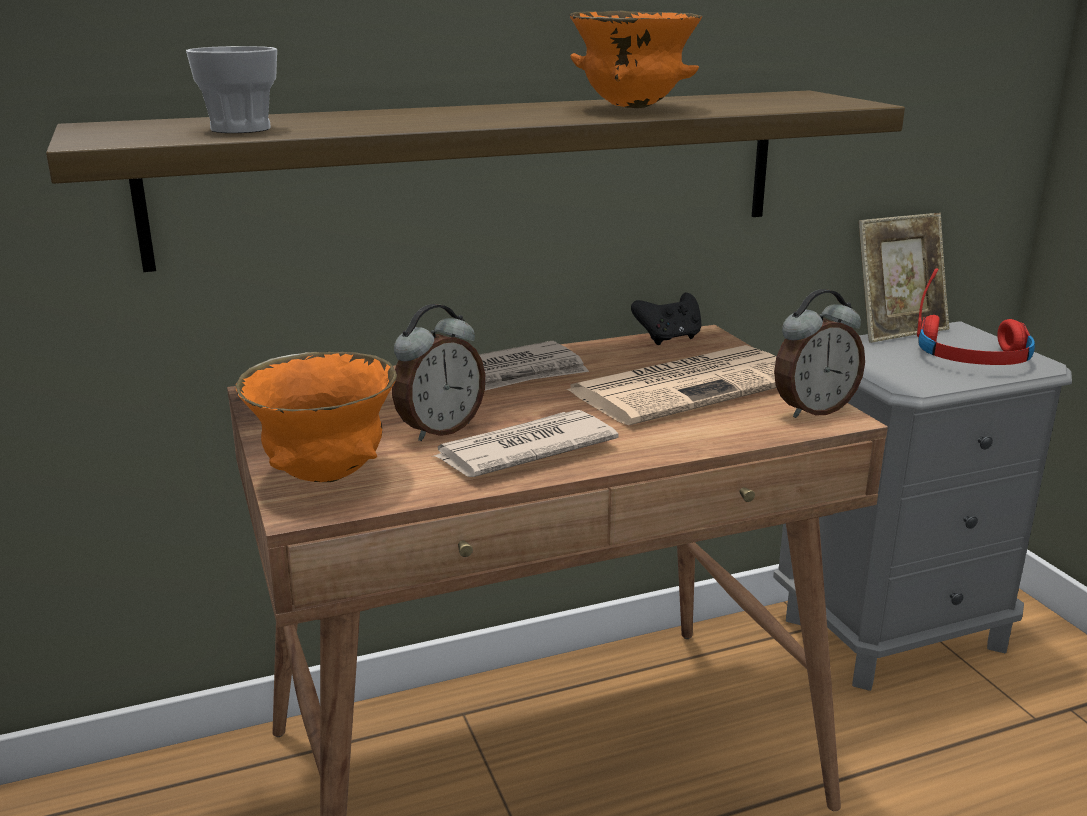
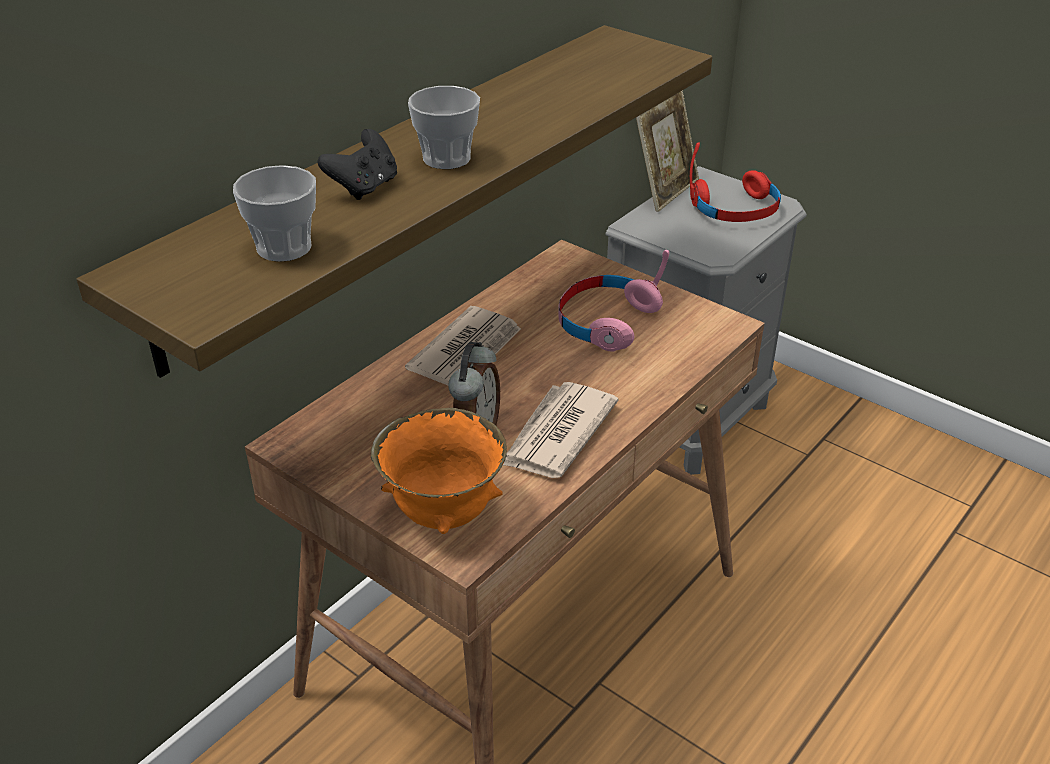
camera: 30 degrees left, 15 degrees up
(491, 116) = (446, 158): none -> cup
(630, 108) = (529, 109): orange bowl -> none
(669, 339) = (544, 269): black game controller -> black game controller (364, 187)
(688, 386) = (606, 322): newspaper -> pink headphones
(812, 410) = (708, 321): alarm clock -> none

